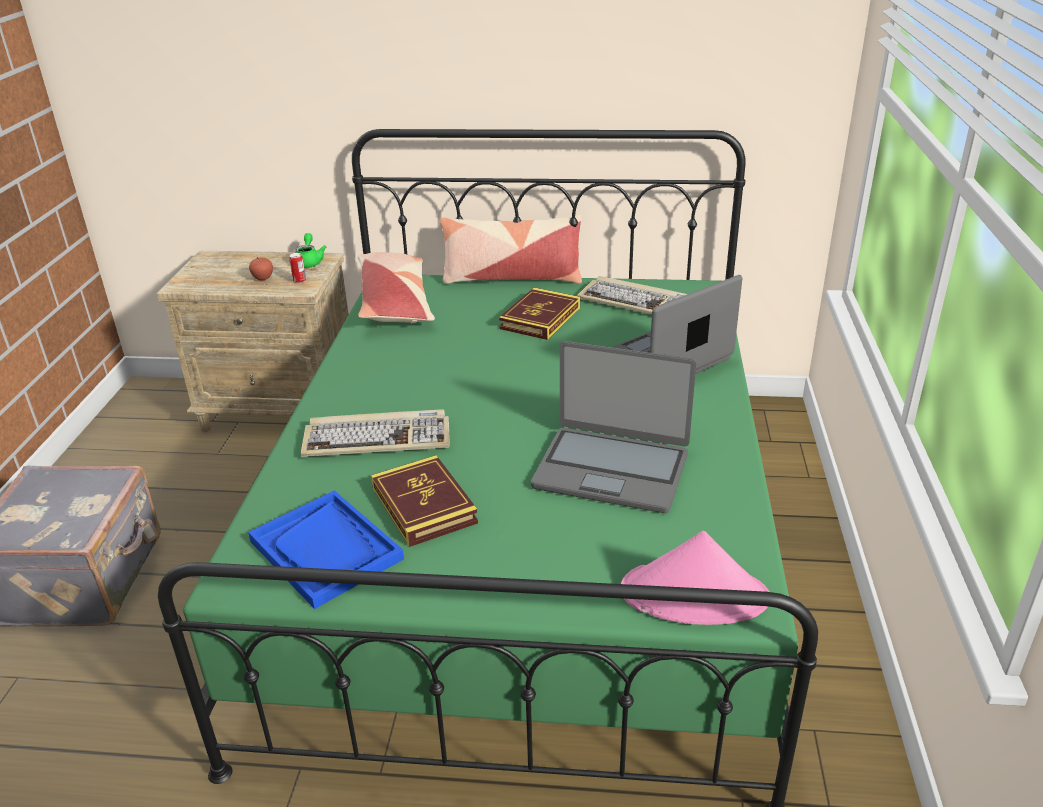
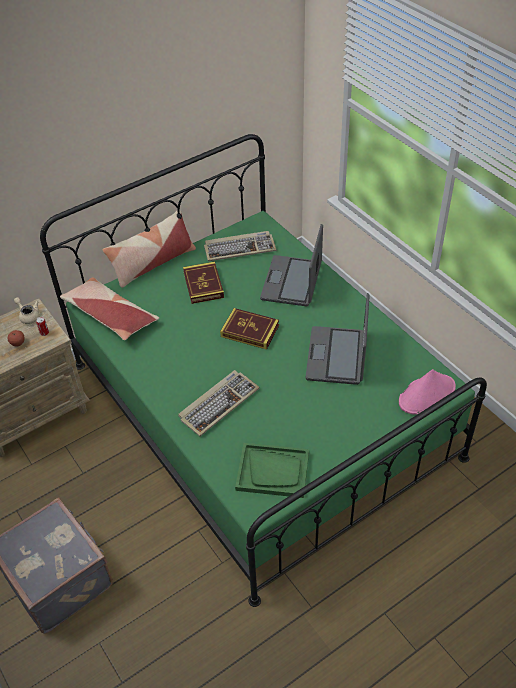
camera: 40 degrees left, 15 degrees up
(309, 262) = (28, 316): green teapot -> beige teapot
(326, 550) = (273, 471): blue tray -> green tray
(424, 505) = (284, 423): book -> book (250, 331)
(611, 469) = (337, 356): laptop -> laptop turned 120 degrees clockwise

